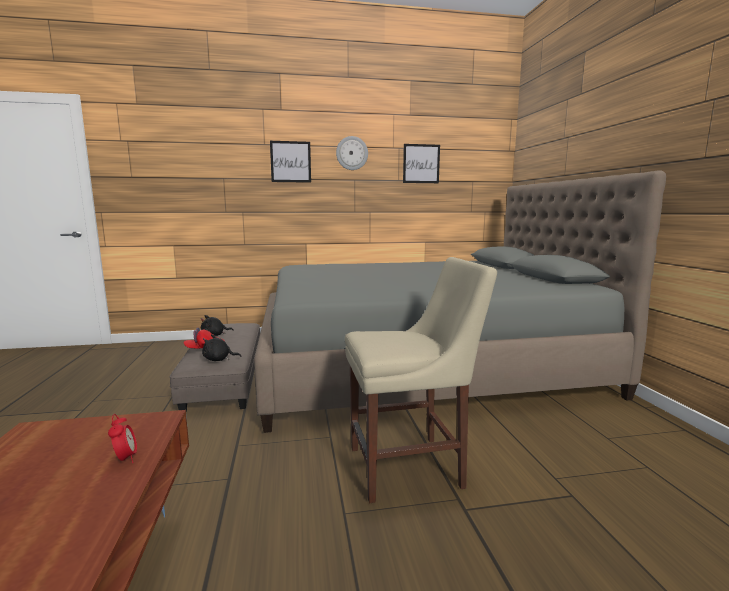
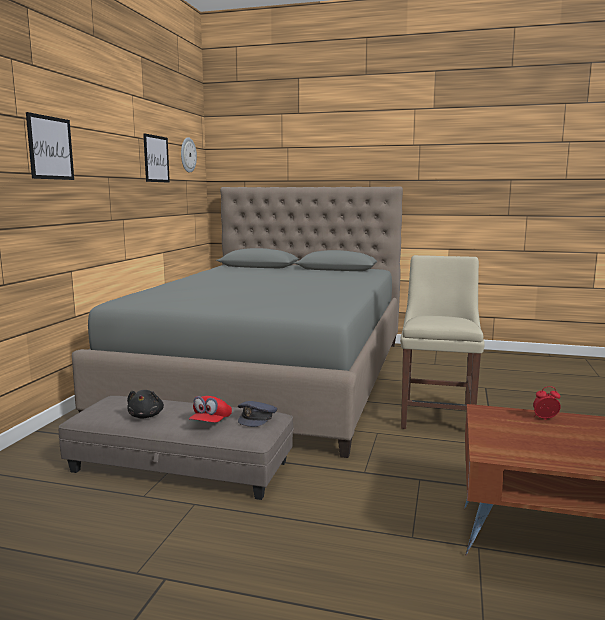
camera: 65 degrees left, 0 degrees up
(219, 359) = (257, 418): black plush toy -> grey cap
(352, 153) = (105, 141): wall clock -> wall clock (187, 155)

